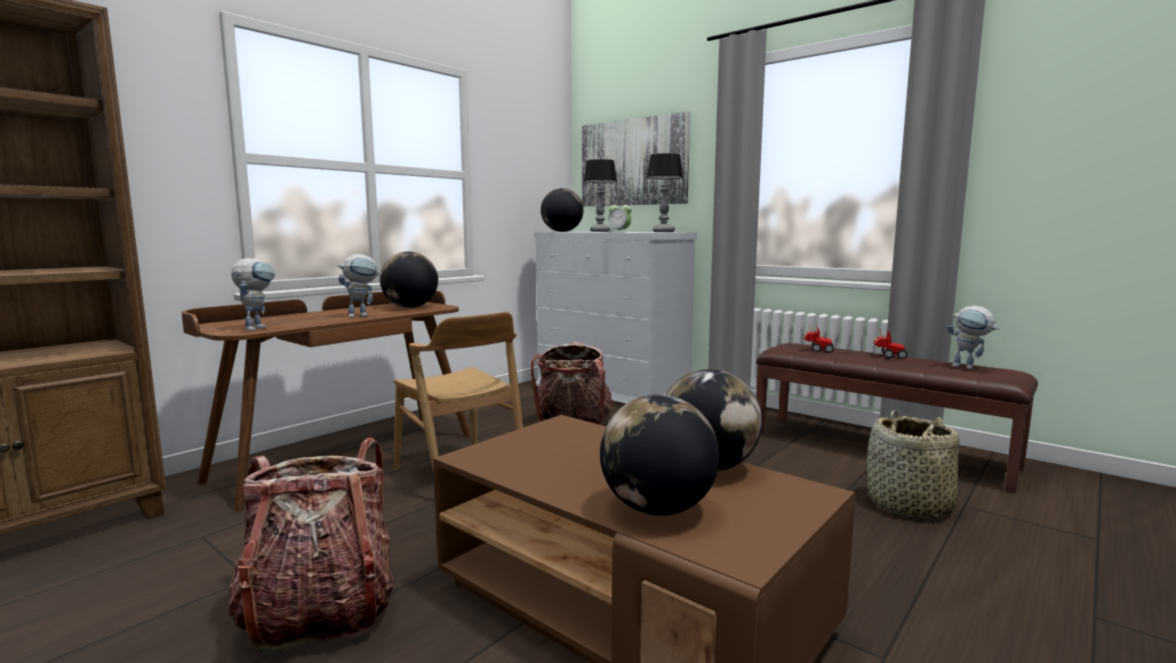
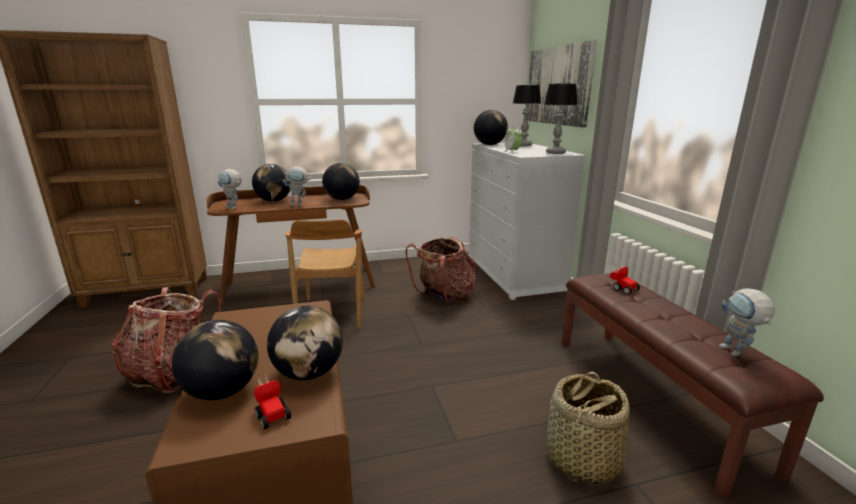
camera: 35 degrees right, 10 degrees up
(257, 328) = (234, 208): toy robot -> toy robot turned 75 degrees clockwise
(302, 317) = (274, 201): none -> globe
(888, 356) = (679, 314): toy car -> toy car (271, 414)

